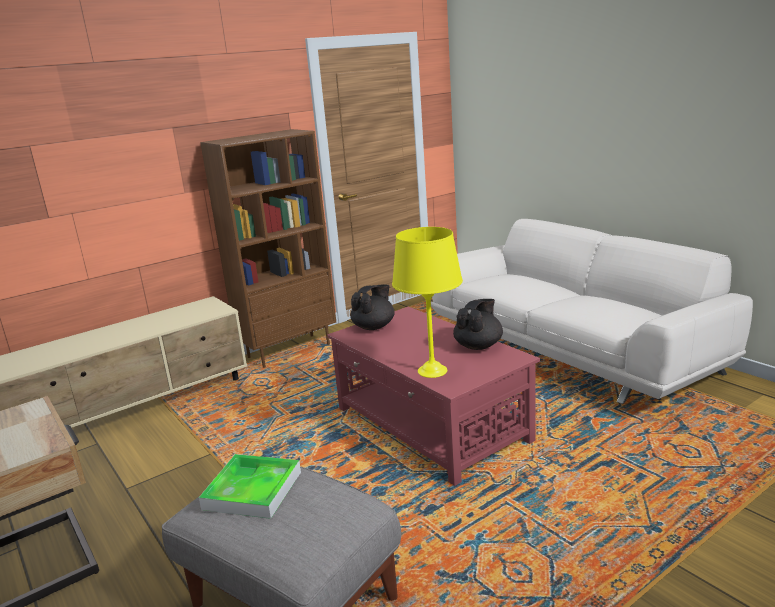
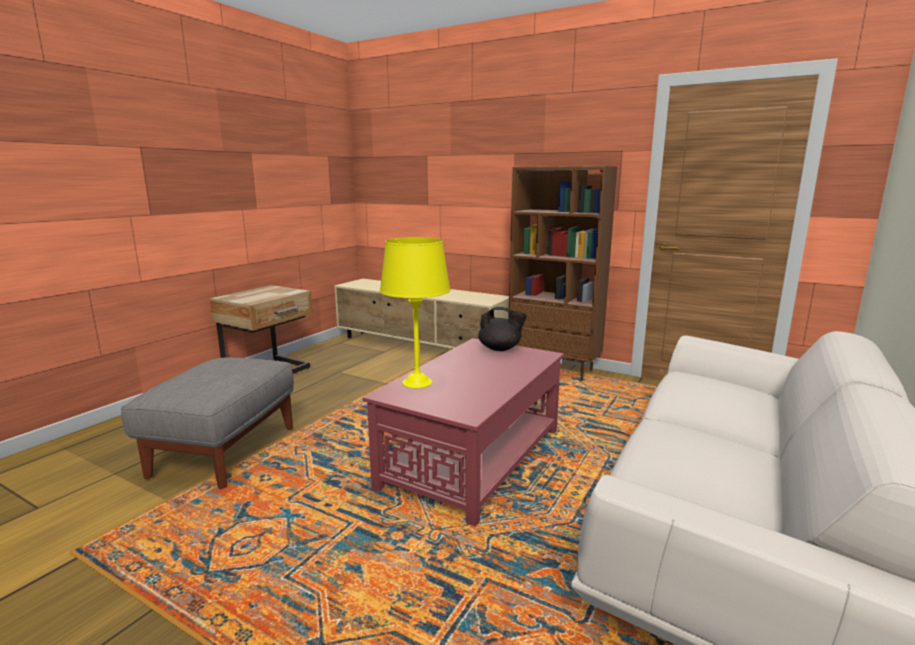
camera: 65 degrees right, 5 degrees down
(252, 490) = (234, 364): tray -> none
(478, 346) = (487, 394): black teapot -> none

